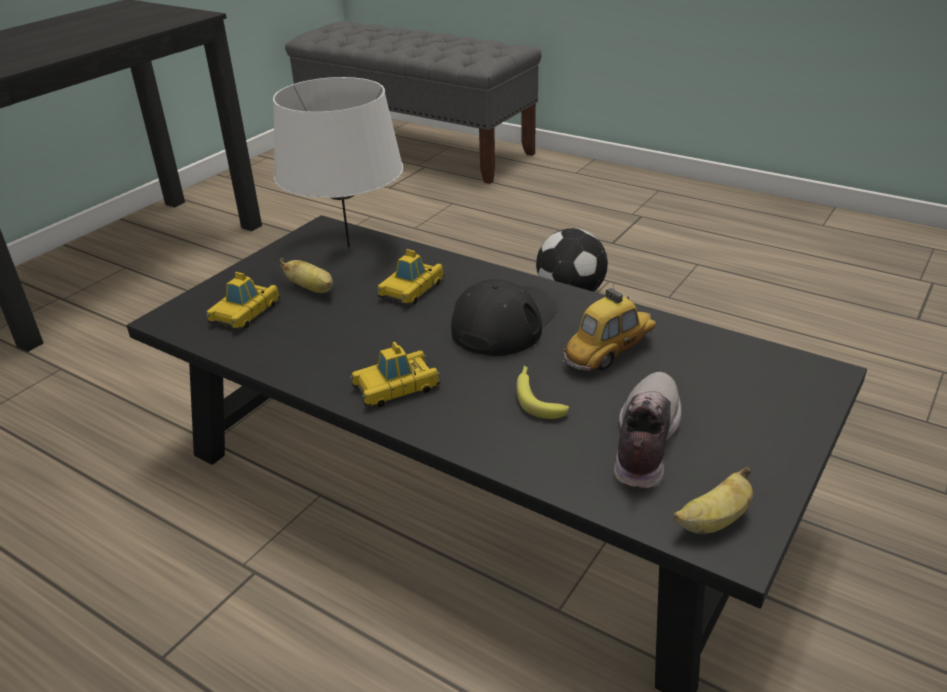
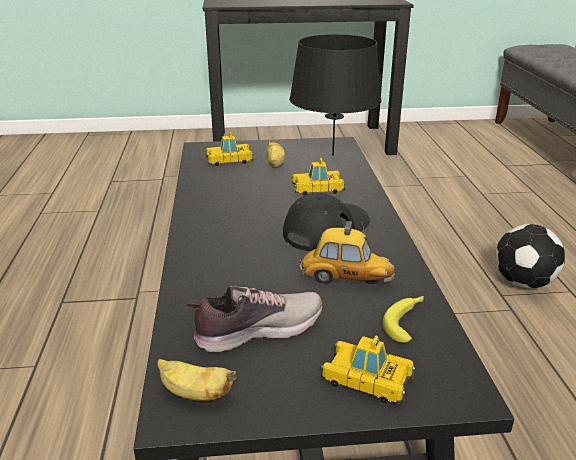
camera: 50 degrees right, 5 degrees down
(348, 247) = (332, 155): white table lamp -> black table lamp
(396, 387) = (213, 223): toy car -> toy car (366, 379)
(505, 322) = (326, 229): black cap -> black cap turned 45 degrees counterclockwise
(537, 397) = (259, 270): banana -> banana (407, 321)

